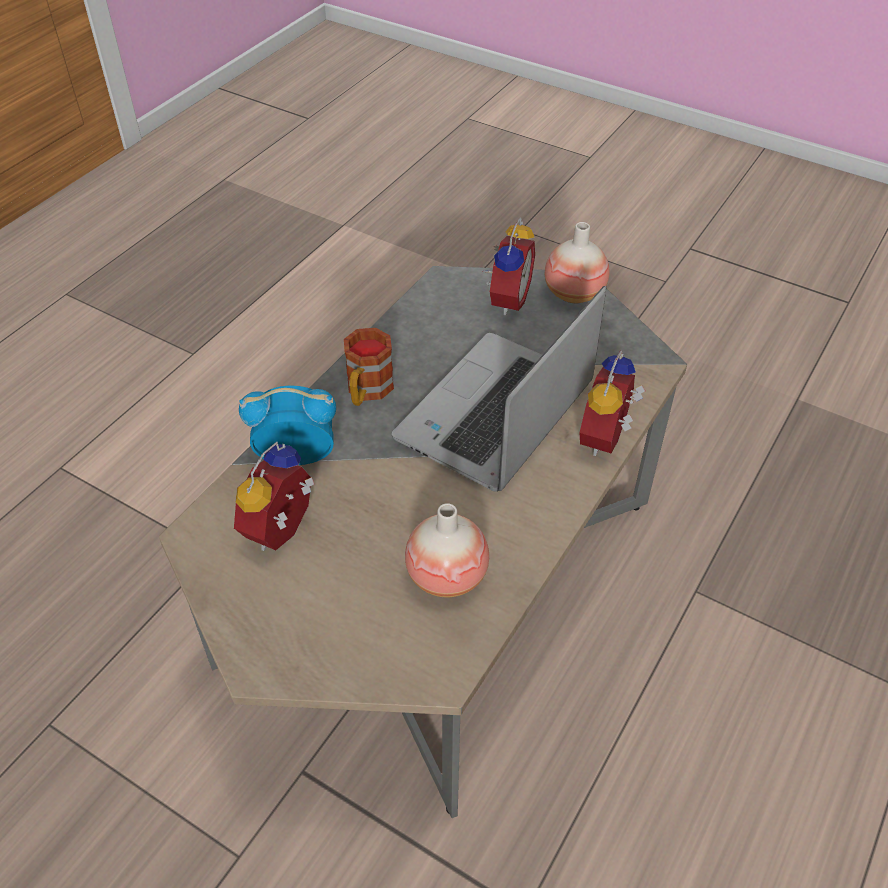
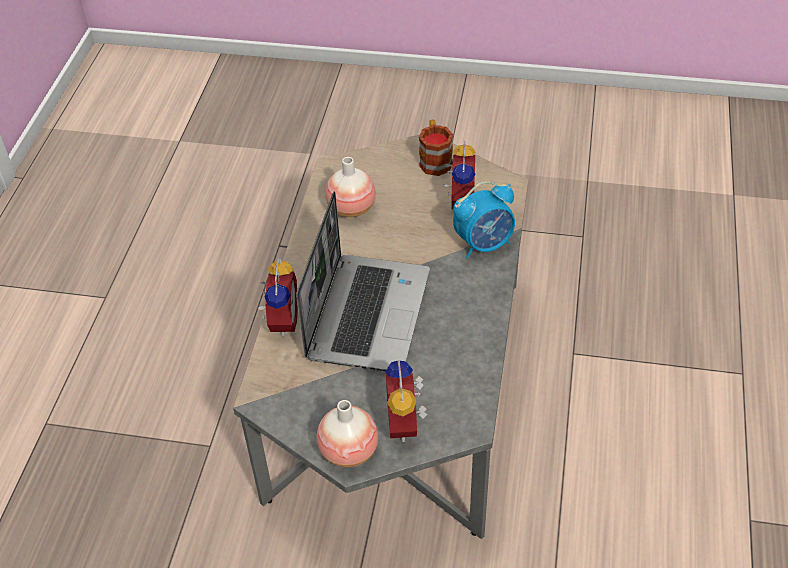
camera: 160 degrees right, 0 degrees up
(367, 391) = (469, 302): mug -> mug (435, 159)

